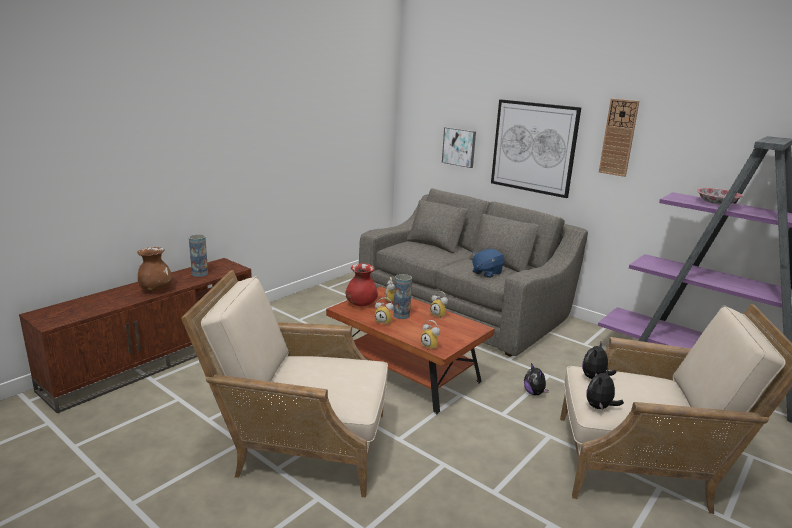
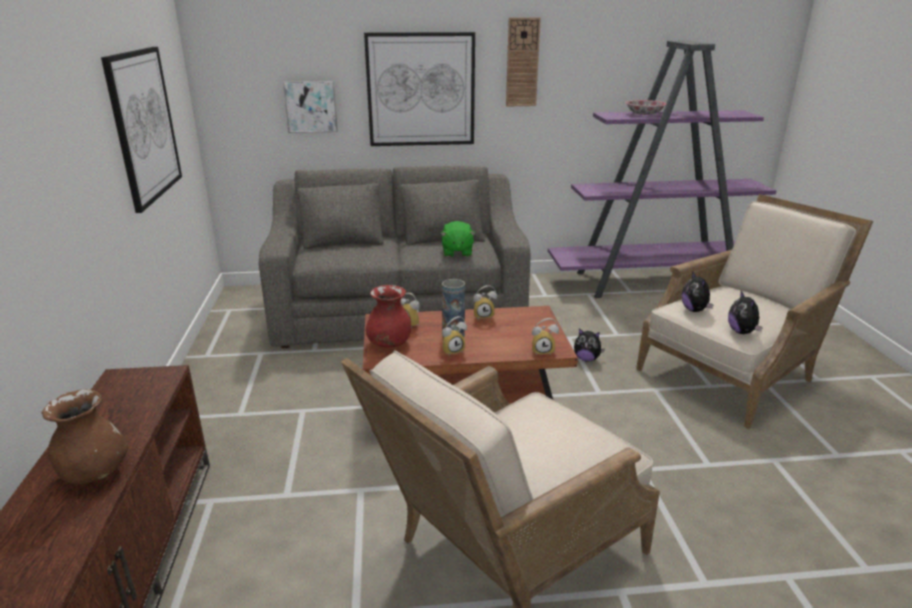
camera: 45 degrees left, 5 degrees up
(200, 273) = (119, 410): vase -> none
(326, 139) = (144, 125): none -> picture
(486, 273) = (457, 252): blue plush toy -> green plush toy

